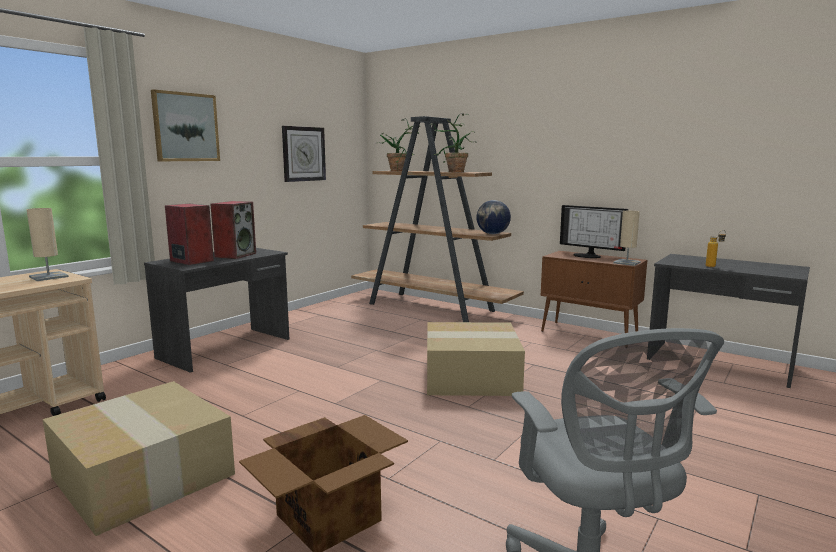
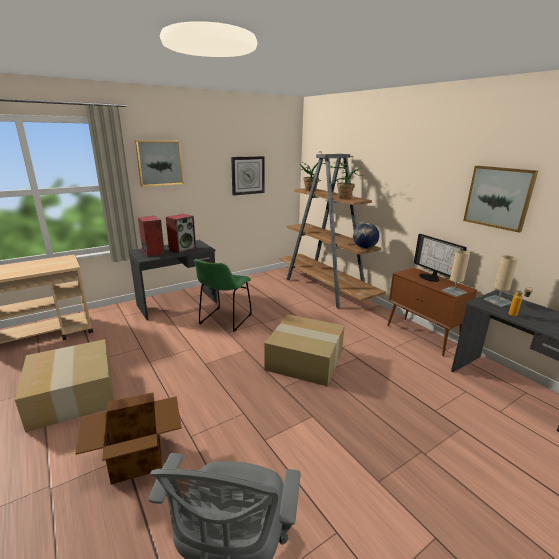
camera: 20 degrees right, 10 degrees up
(48, 277) = (62, 262): beige table lamp -> beige table lamp (498, 301)
(319, 355) = (224, 320): none -> green chair
(655, 146) = (498, 197): none -> picture

